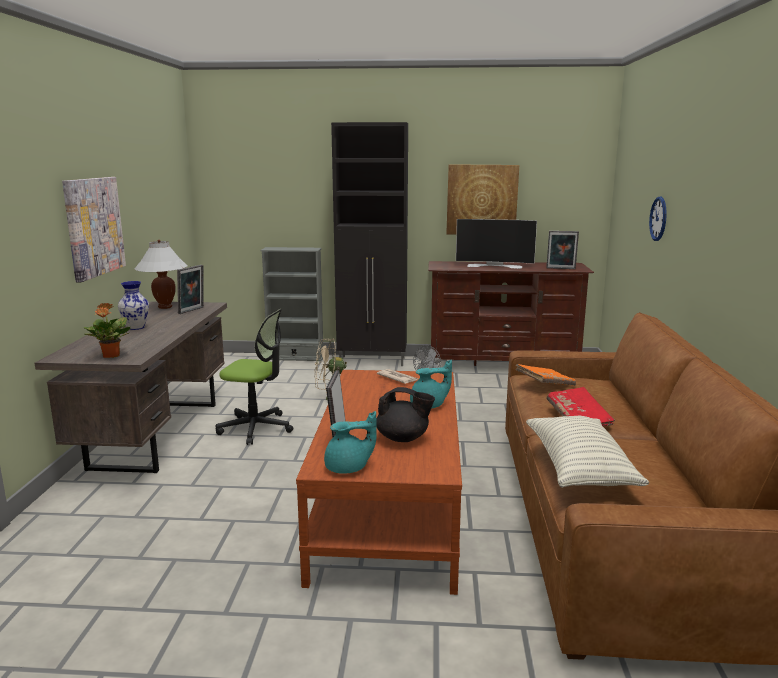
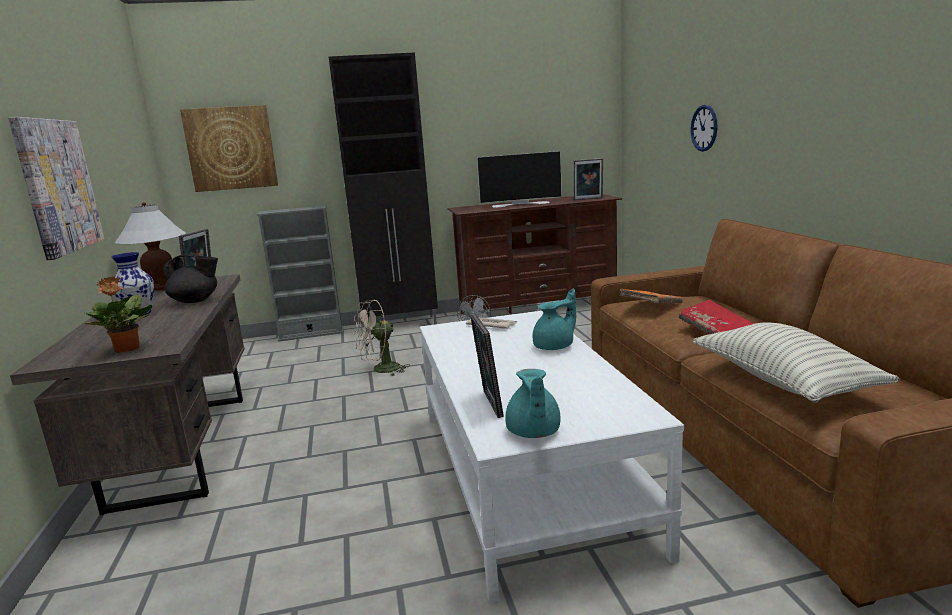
camera: 15 degrees left, 0 degrees up
(256, 428) = (309, 417): office chair -> none
(348, 468) = (533, 432): turquoise teapot -> turquoise teapot turned 120 degrees clockwise
(389, 507) = (527, 475): brown coffee table -> white coffee table
(403, 438) = (563, 386): black teapot -> black teapot (195, 301)
(482, 200) = (495, 137): picture -> picture (231, 148)

